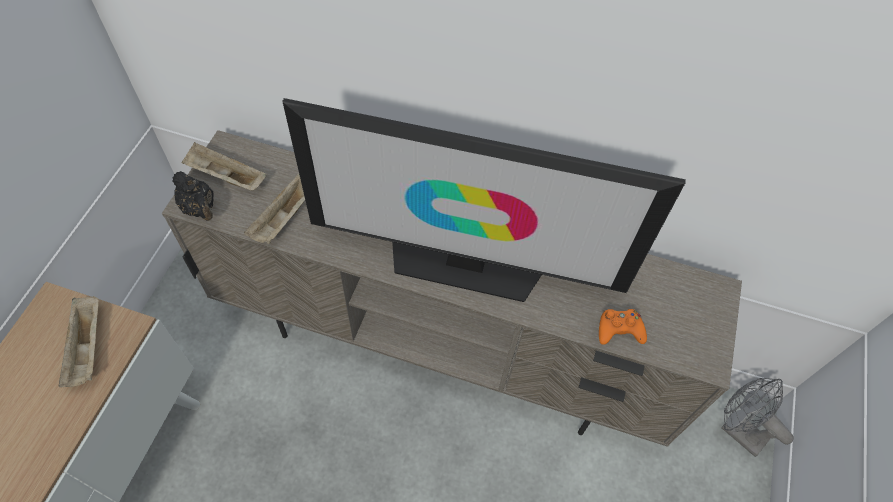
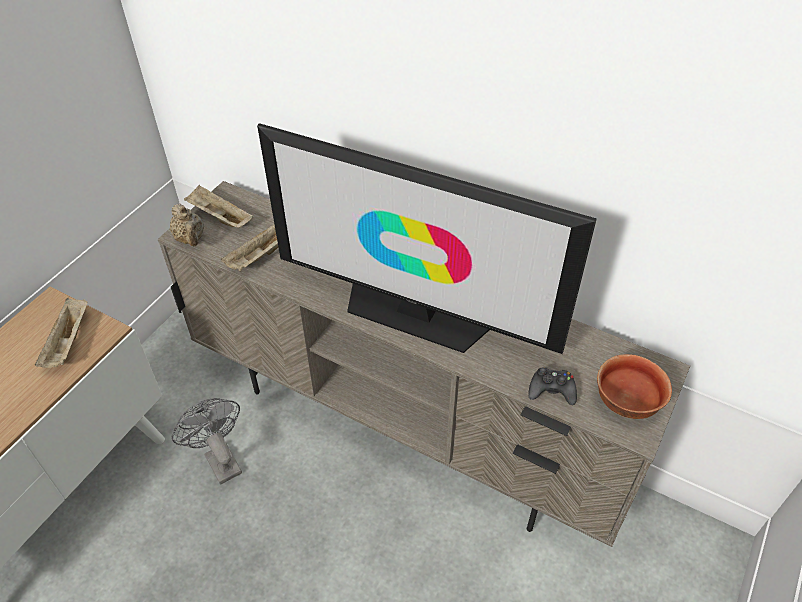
camera: 15 degrees right, 10 degrees down
(200, 208) = (190, 239): black teapot -> beige teapot
(619, 330) = (551, 390): orange game controller -> black game controller
(692, 329) = (627, 401): none -> bowl
(737, 429) = (702, 556): grey fan -> grey fan (219, 459)

